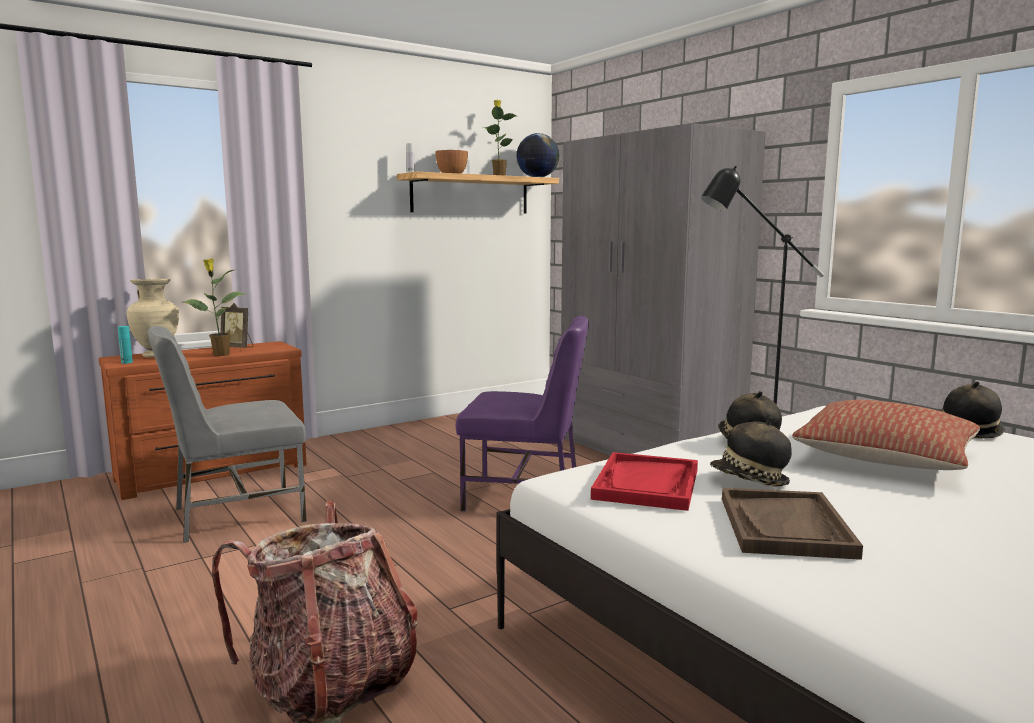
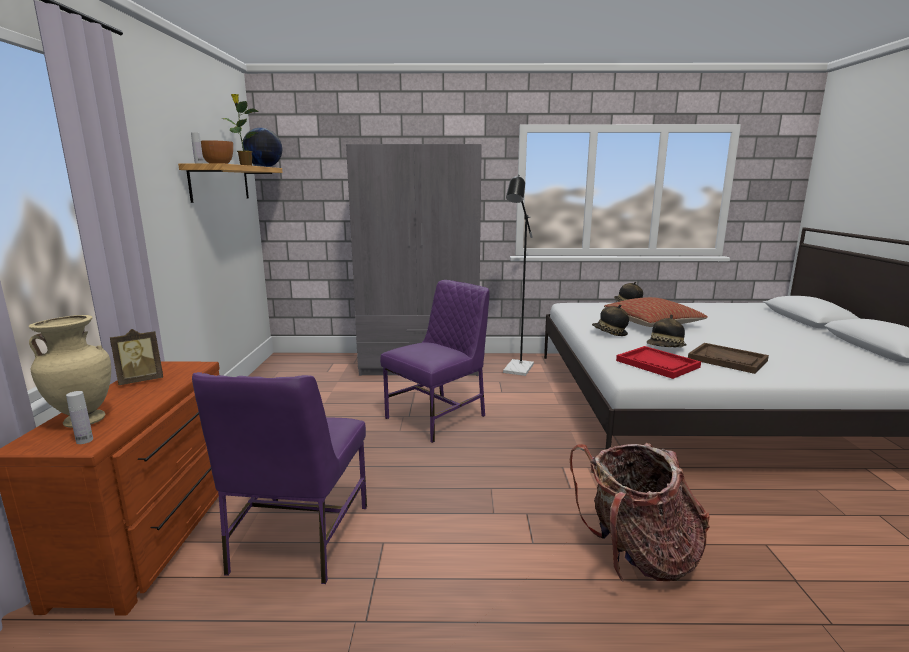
camera: 55 degrees left, 5 degrees up
(126, 362) = (84, 440): turquoise bottle -> white bottle
(220, 355) = (163, 392): potted plant -> none
(236, 514) = (297, 539): grey chair -> purple chair

